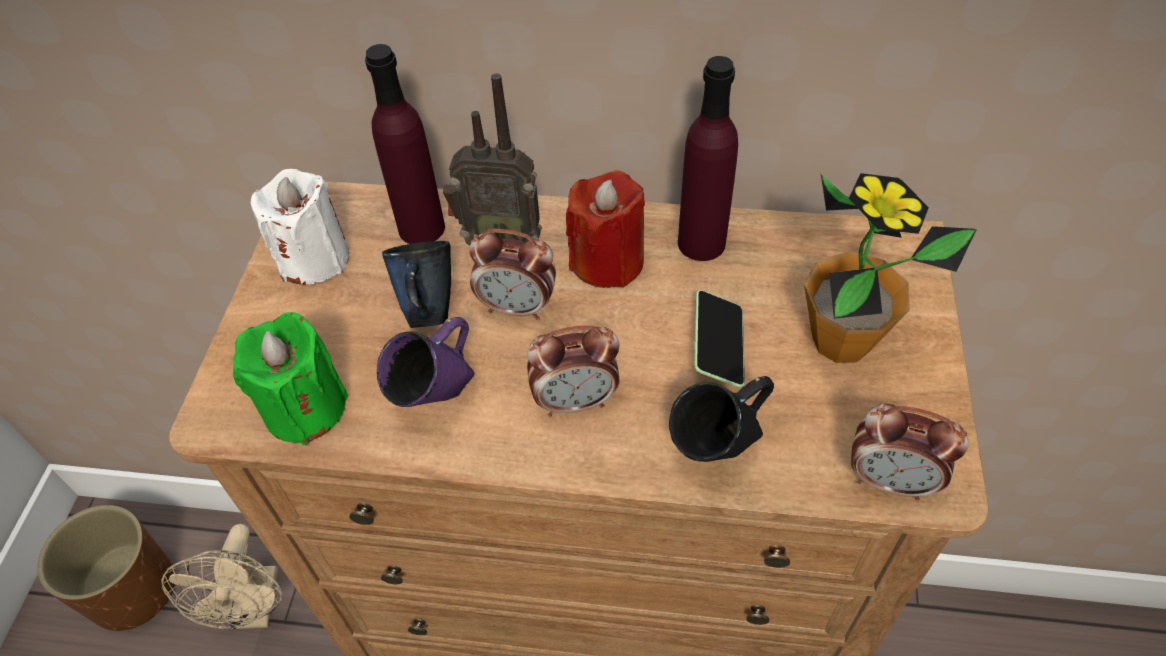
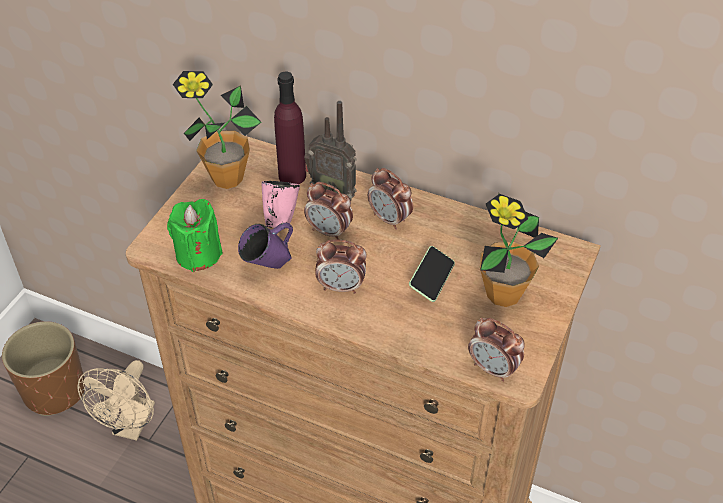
camera: 15 degrees right, 5 degrees down
(313, 258) = (227, 178): white candle -> potted plant
(428, 309) = (280, 220): blue mug -> pink mug
(607, 261) = (390, 219): red candle -> alarm clock
(701, 243) = (448, 222): purple bottle -> none
(717, 451) = (406, 331): black mug -> none

